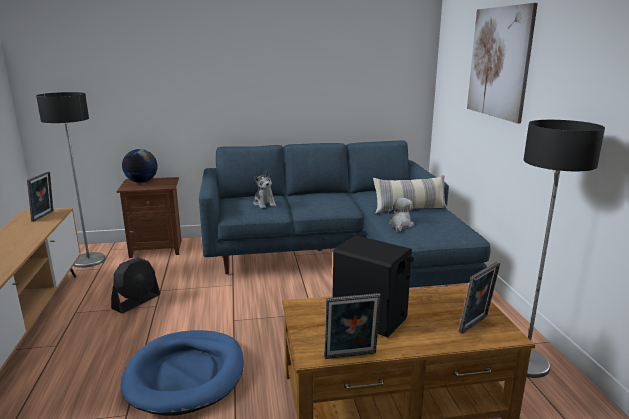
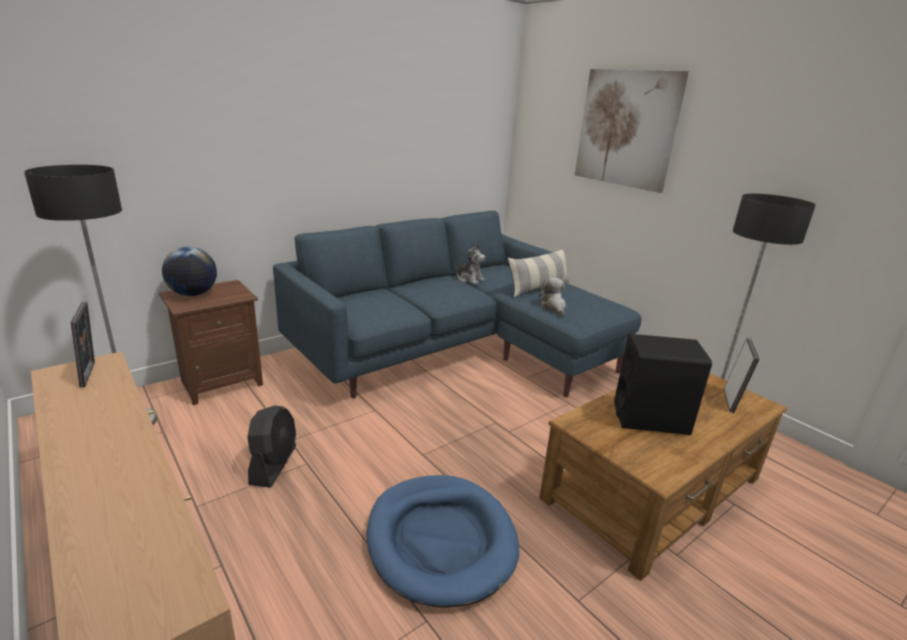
camera: 30 degrees left, 5 degrees up
(264, 204) = (385, 303): plush toy -> plush toy (469, 279)
(351, 357) = (689, 466): picture frame -> none

